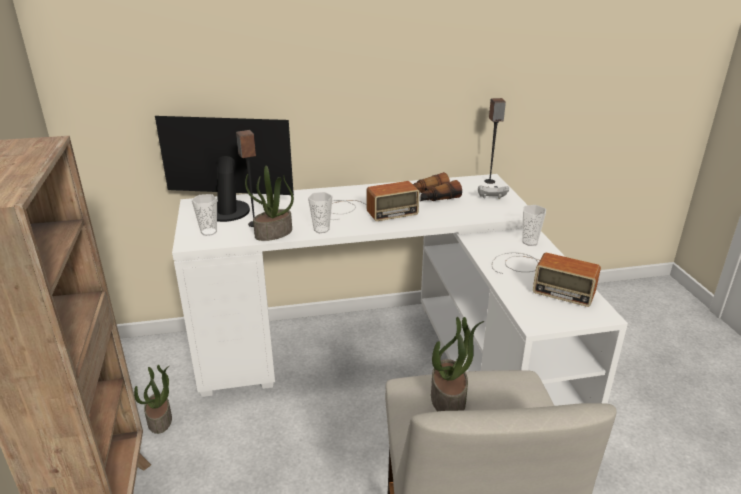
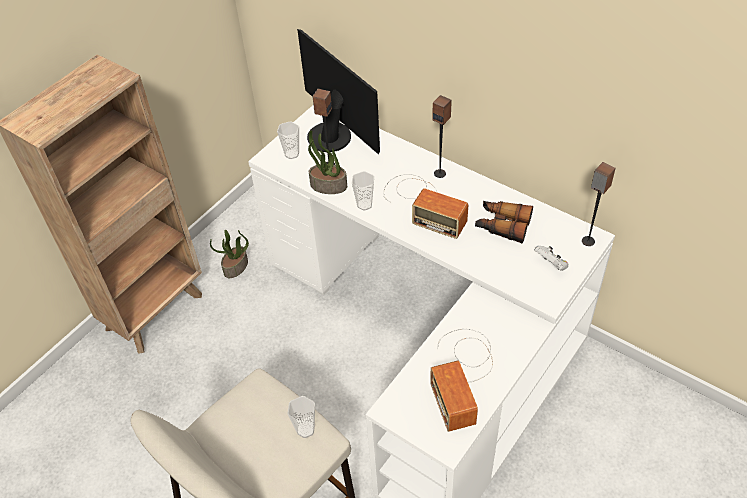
camera: 50 degrees right, 20 degrees up
(346, 193) = (440, 173): none -> speaker
(449, 398) = (262, 413): potted plant -> none
(530, 242) = (517, 335): cup -> cup (305, 429)

